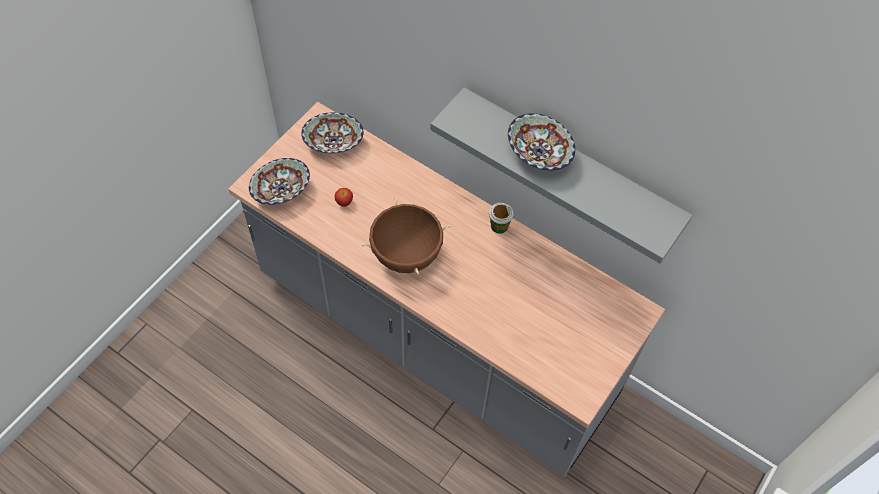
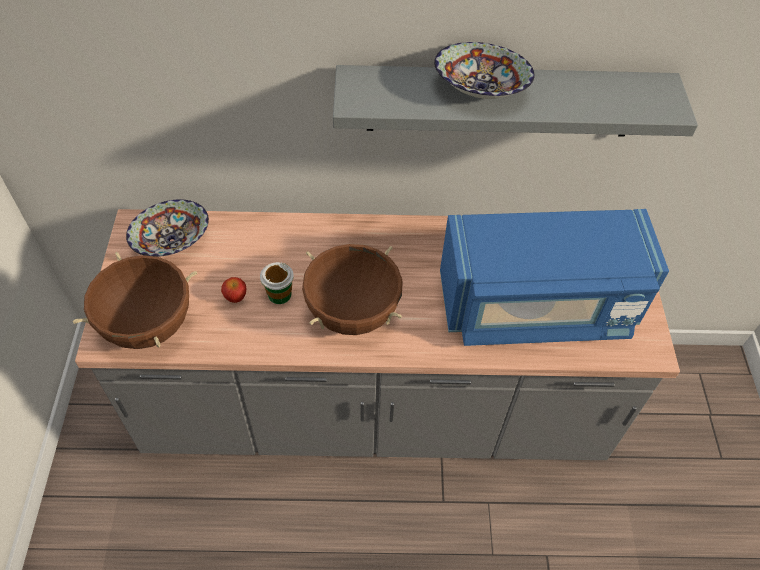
camera: 35 degrees left, 5 degrees down
(282, 191) = (149, 326): bowl -> brown cooking pot
(499, 226) = (423, 230): cup -> cup (279, 294)
(529, 323) = (536, 307): none -> blue microwave

